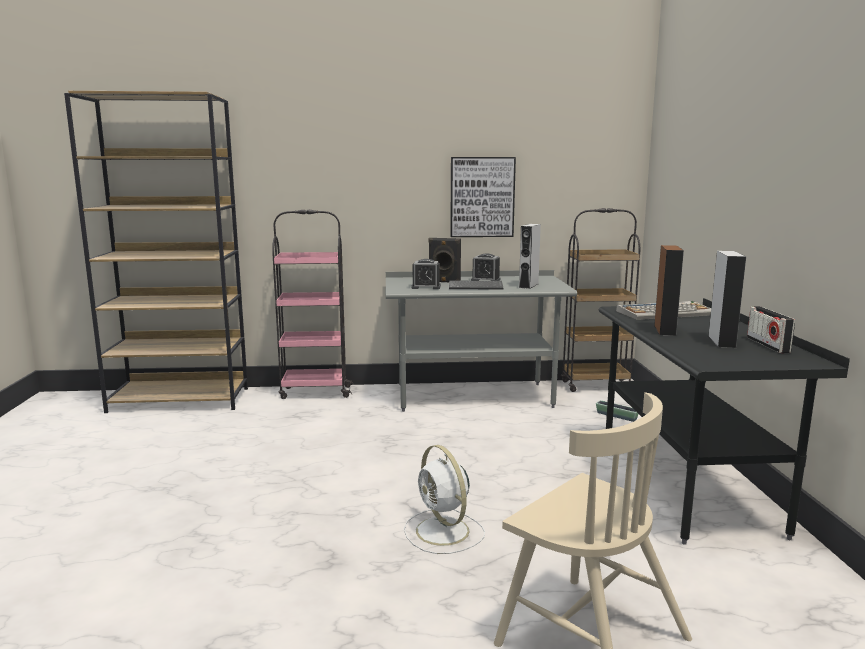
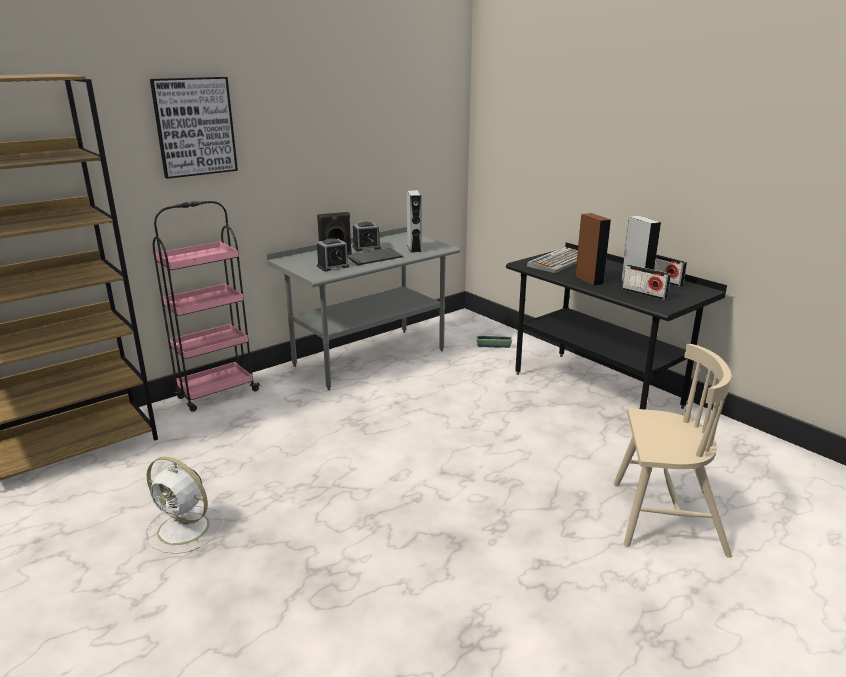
camera: 35 degrees left, 10 degrees up
(444, 532) = (500, 484): white fan -> white fan (185, 529)
(482, 197) = (346, 165): picture -> picture (195, 127)
(596, 386) = (448, 321): brown cart -> none
(711, 350) = (644, 294): none -> radio

